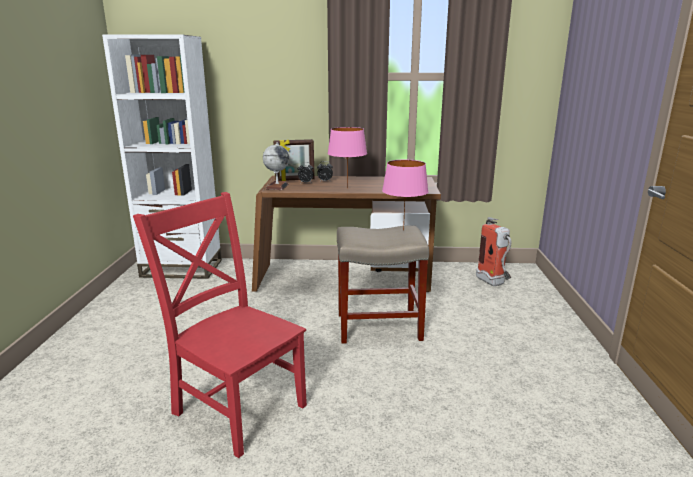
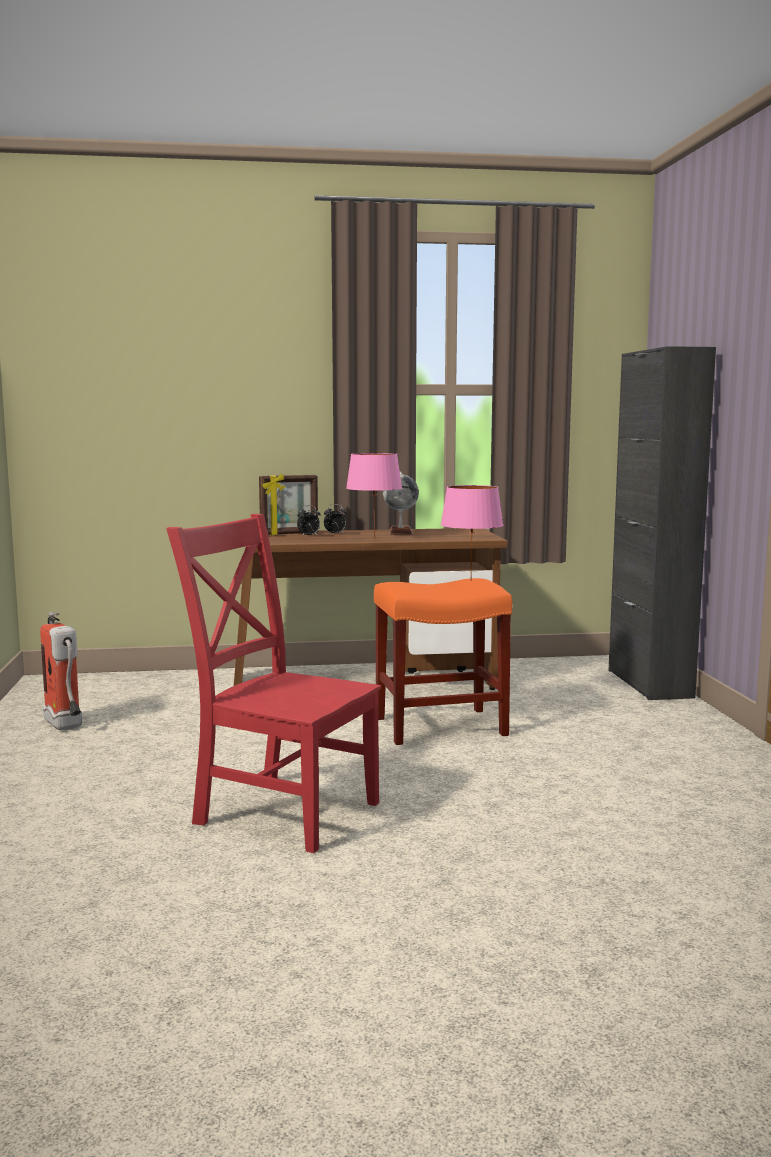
camera: 10 degrees left, 10 degrees down
(182, 268) = (101, 684): white bookcase -> none
(277, 186) = (271, 540): globe -> globe (400, 532)
(377, 327) = (438, 726): beige stool -> orange stool
(493, 283) = (581, 676): fire extinguisher -> fire extinguisher (66, 727)
(541, 294) = (649, 684): none -> black cabinet

